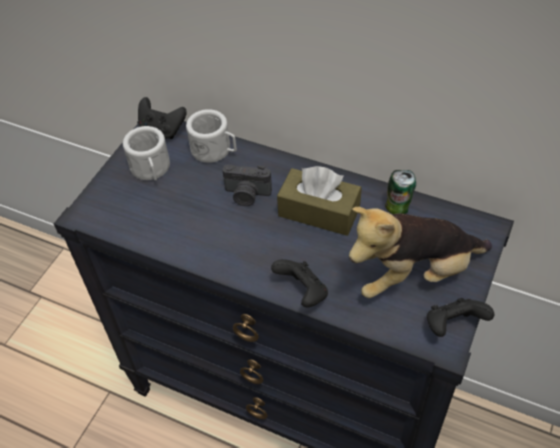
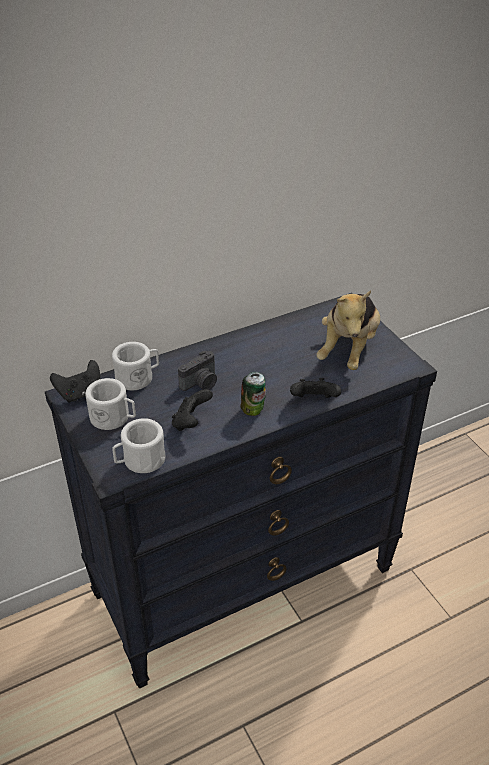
camera: 55 degrees left, 10 degrees down
(114, 219) = (140, 461): none -> white mug
(319, 212) = (256, 360): brown tissue box -> none
(398, 208) = (292, 327): can -> can (253, 409)
(453, 326) = (401, 355): black game controller -> black game controller (191, 422)

